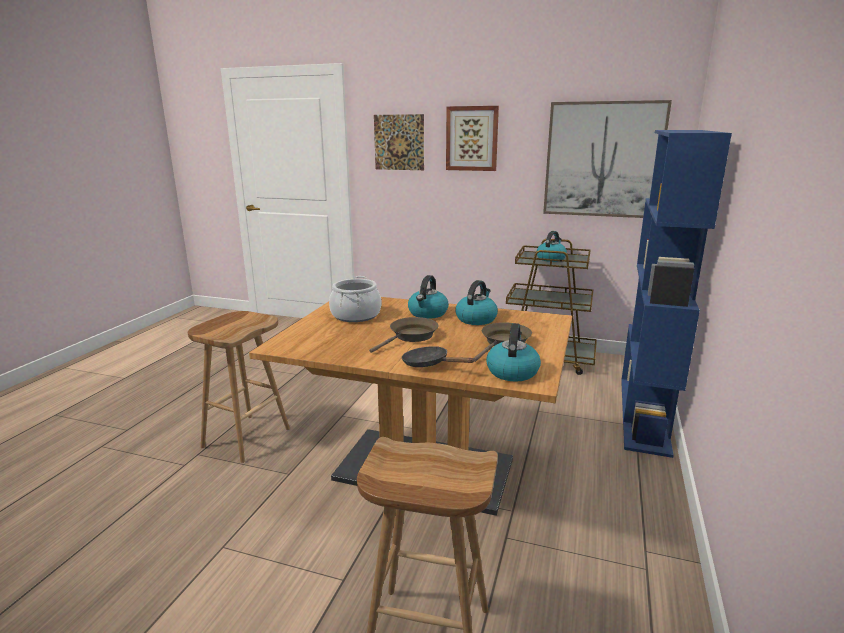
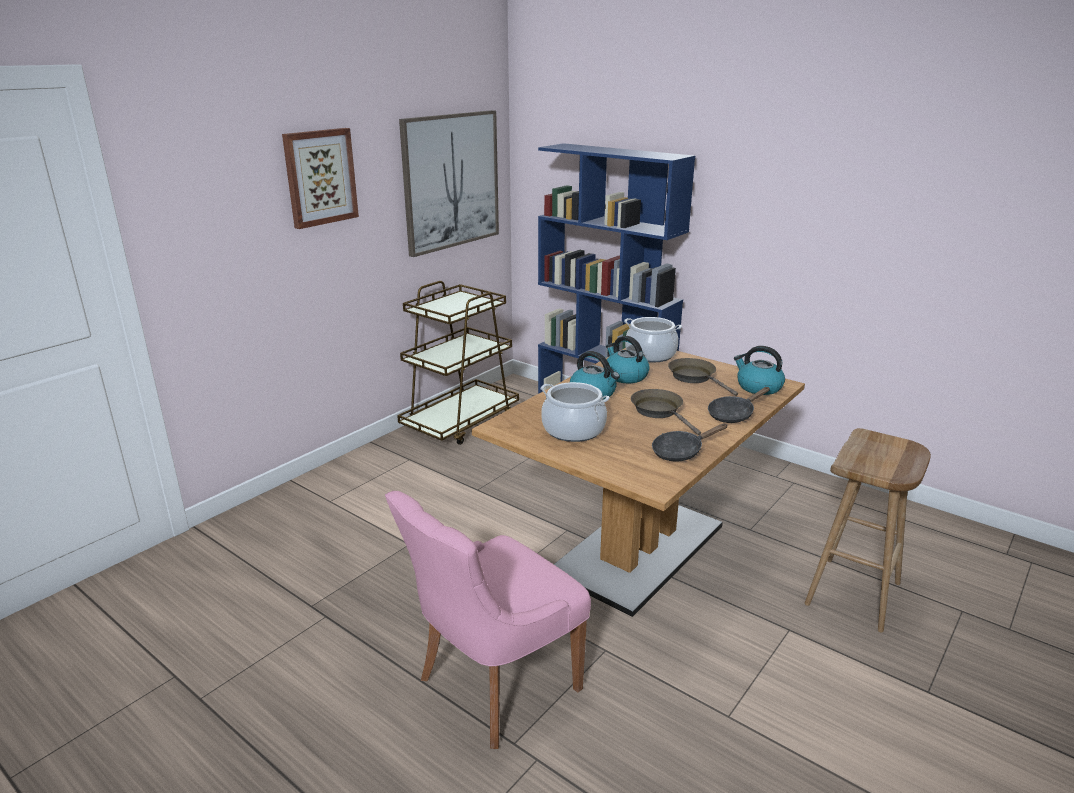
camera: 70 degrees left, 5 degrees up
(246, 437) = (494, 685): brown stool -> pink chair
(337, 350) = (681, 451): none -> black frying pan
(399, 142) = (216, 200): picture -> none
(539, 322) = (650, 355): none -> cooking pot
(551, 258) = (453, 306): kettle -> none

